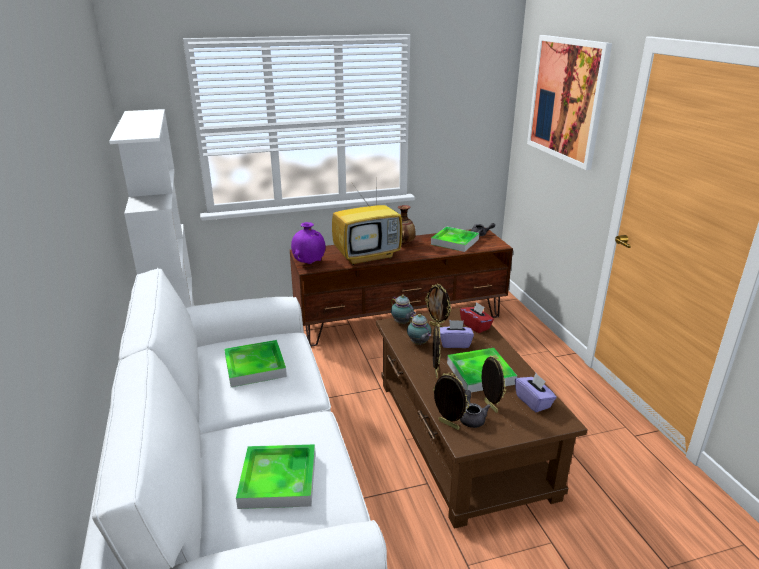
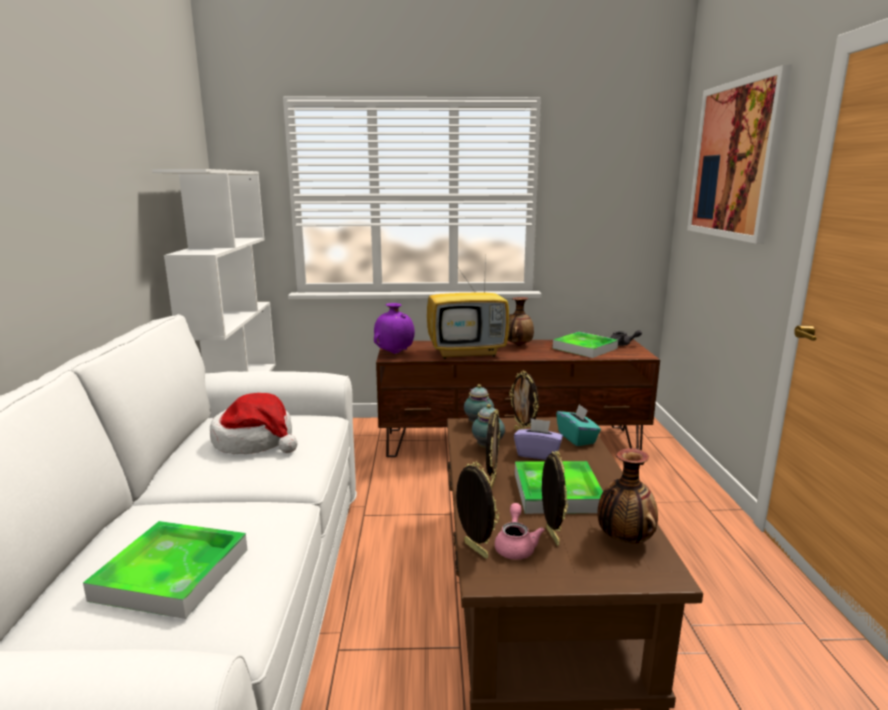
camera: 15 degrees right, 10 degrees down
(255, 366) = (255, 441): tray -> hat
(471, 417) = (515, 546): grey teapot -> pink teapot
(475, 326) = (577, 438): red tissue box -> turquoise tissue box
(533, 402) = (624, 539): purple tissue box -> vase

